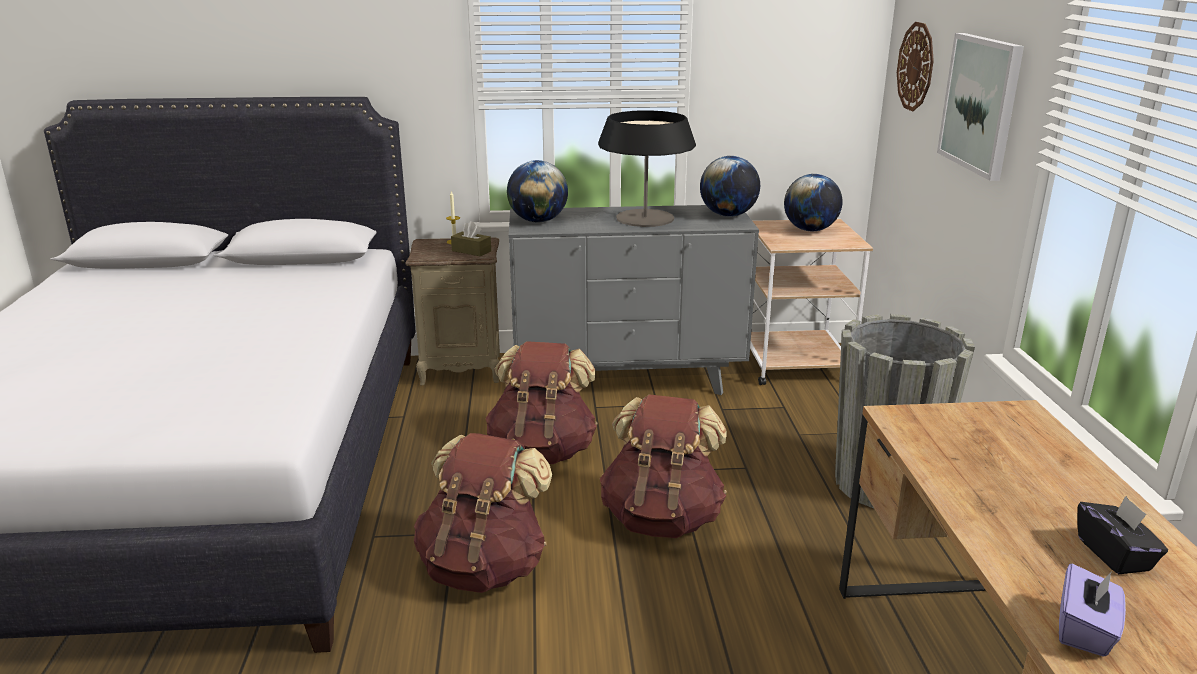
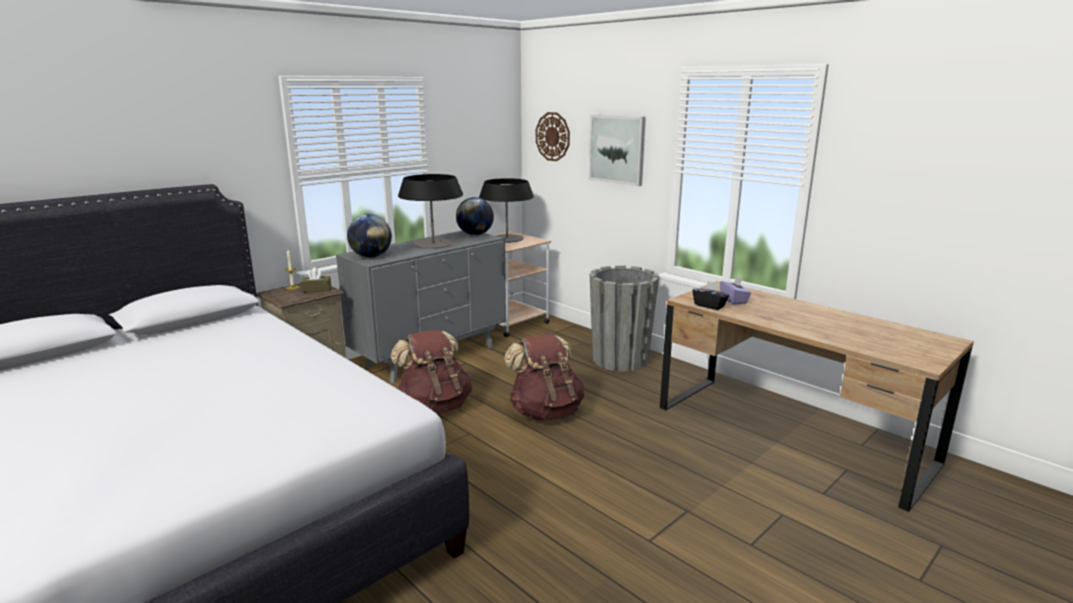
camera: 40 degrees left, 5 degrees down
(484, 567) = (488, 472): brown backpack -> none
(810, 230) = (507, 238): globe -> table lamp
(1085, 630) = (854, 341): purple tissue box -> purple tissue box (734, 300)
(1114, 554) = (823, 318): black tissue box -> black tissue box (709, 306)

